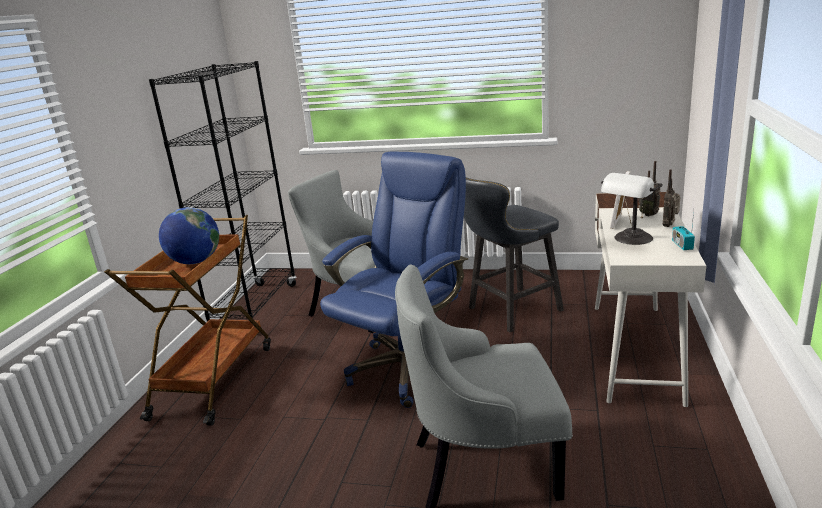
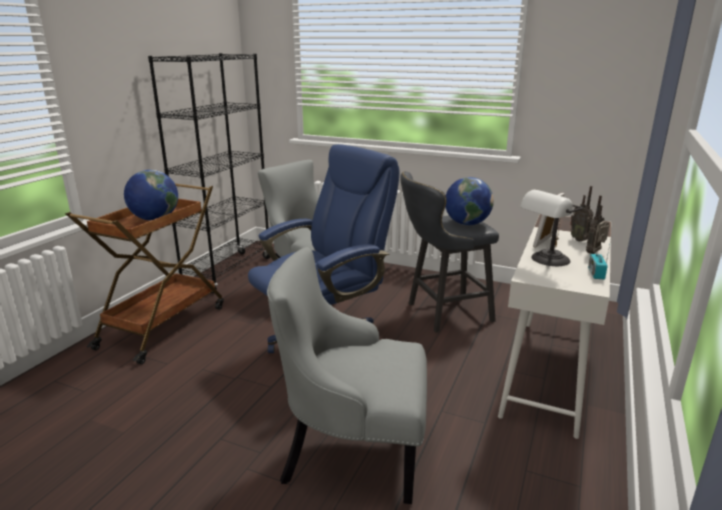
camera: 10 degrees right, 0 degrees up
(523, 215) = (467, 223): none -> globe

